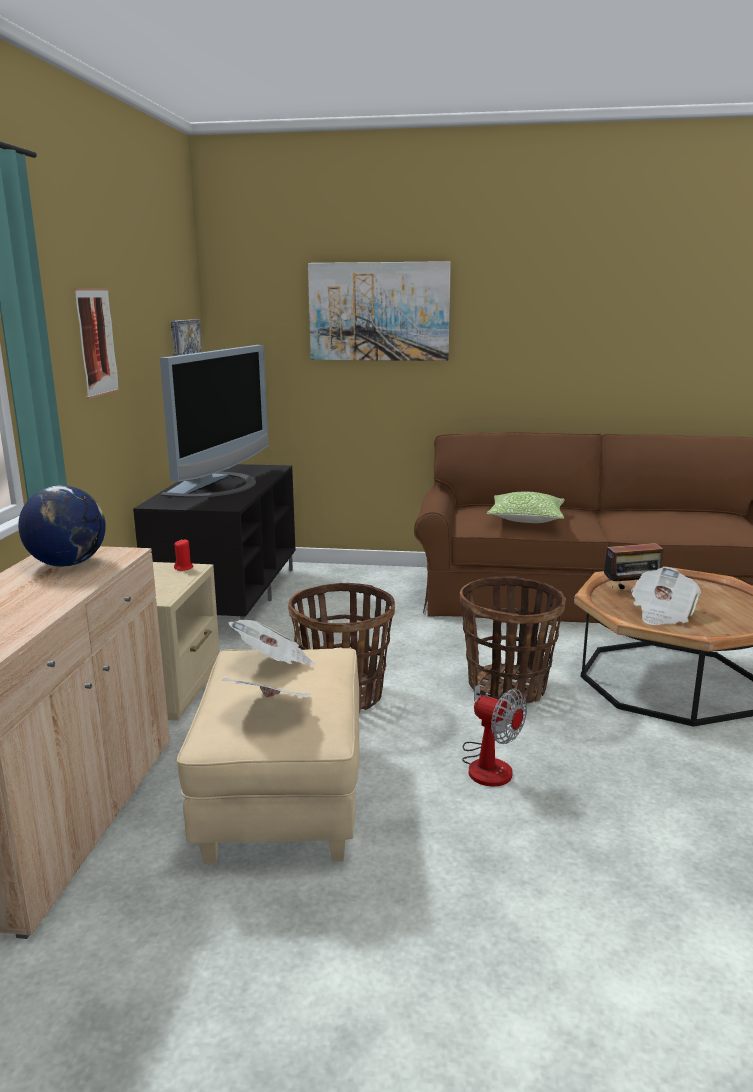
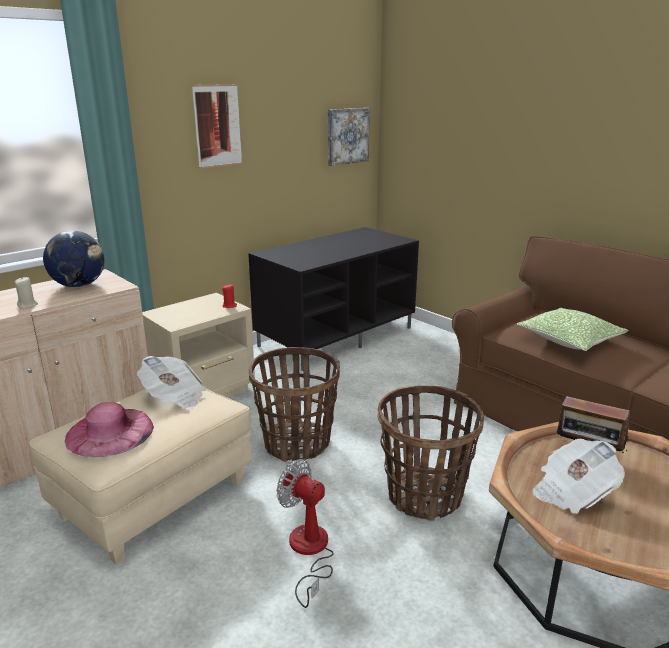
camera: 40 degrees right, 5 degrees up
(59, 595) = (27, 305): none -> beige candle
(217, 485) = (332, 246): television -> none
(273, 710) = (110, 432): newspaper -> pink hat
(379, 312) = (509, 108): picture -> none
(488, 763) = (309, 552): fan -> fan turned 135 degrees clockwise

